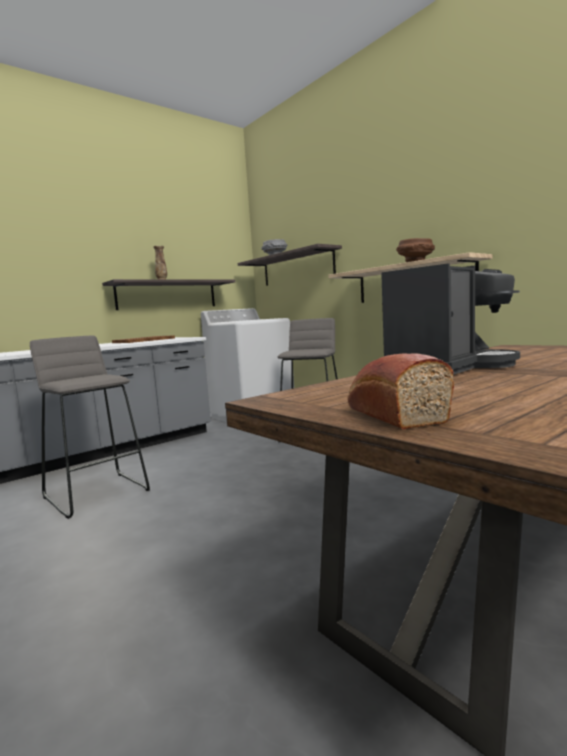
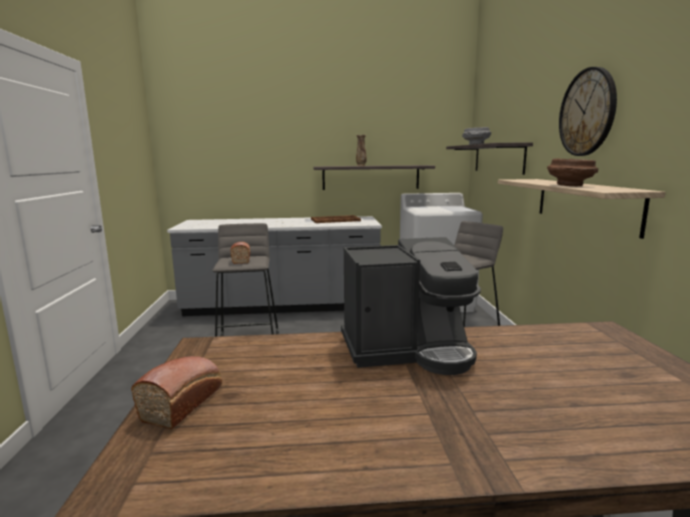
camera: 35 degrees right, 5 degrees up
(83, 378) = (241, 259): none -> bread
(402, 210) = (587, 112): none -> wall clock

